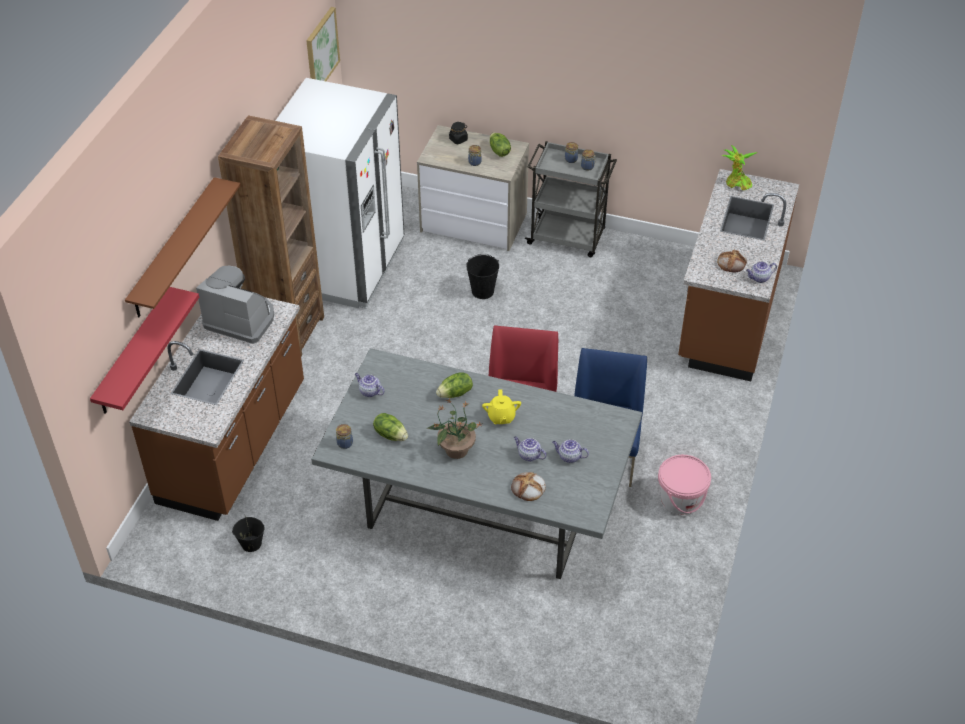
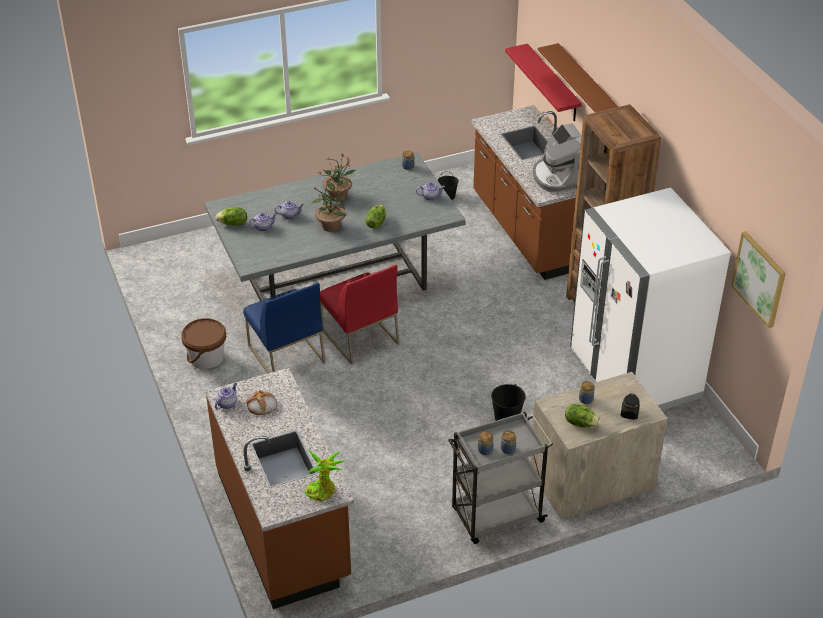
camera: 140 degrees right, 5 degrees down
(241, 319) = (559, 177): coffee machine -> coffee machine turned 90 degrees clockwise
(391, 434) = (387, 184): lettuce -> lettuce (233, 224)
(501, 417) = (330, 225): yellow teapot -> potted plant
(528, 488) = (271, 200): bread -> none
(680, 499) = (206, 357): pink bucket -> brown bucket

